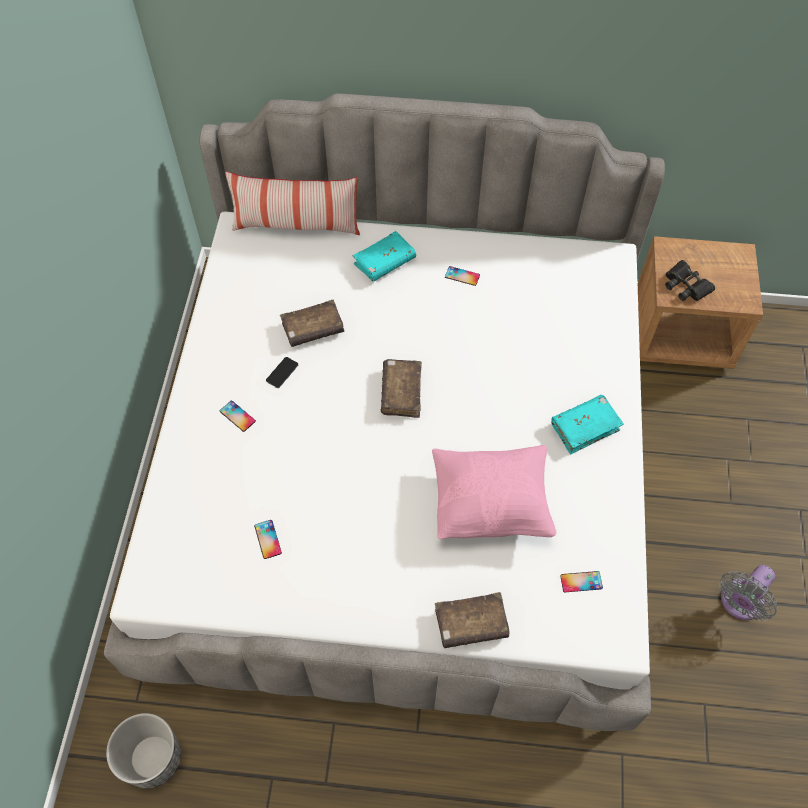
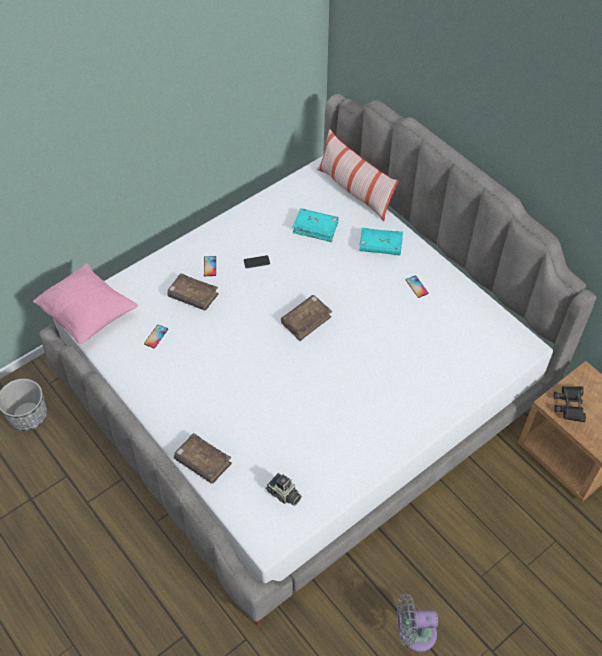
camera: 45 degrees right, 5 degrees down
(313, 329) = (298, 252): brown book -> brown book (193, 296)
(491, 504) = (284, 415): pink pillow -> pink pillow (88, 316)
(581, 581) = (284, 495): phone -> camera
(585, 427) = (386, 422): turquoise book -> turquoise book (315, 228)

